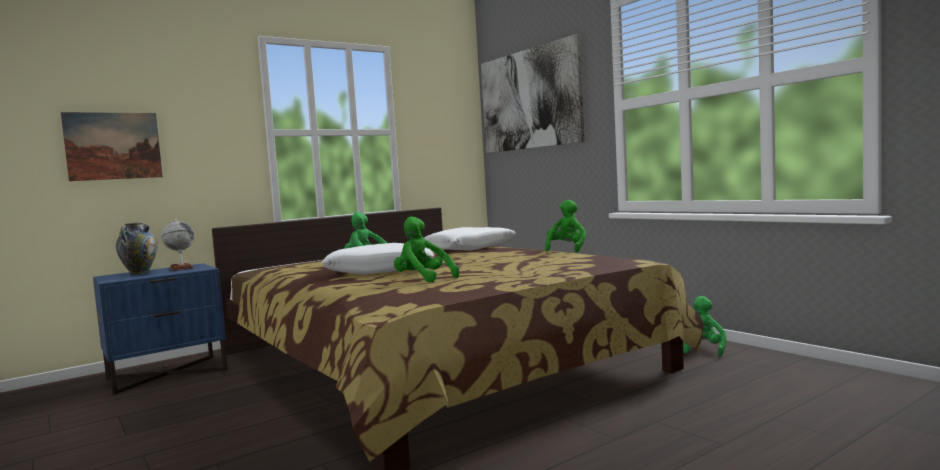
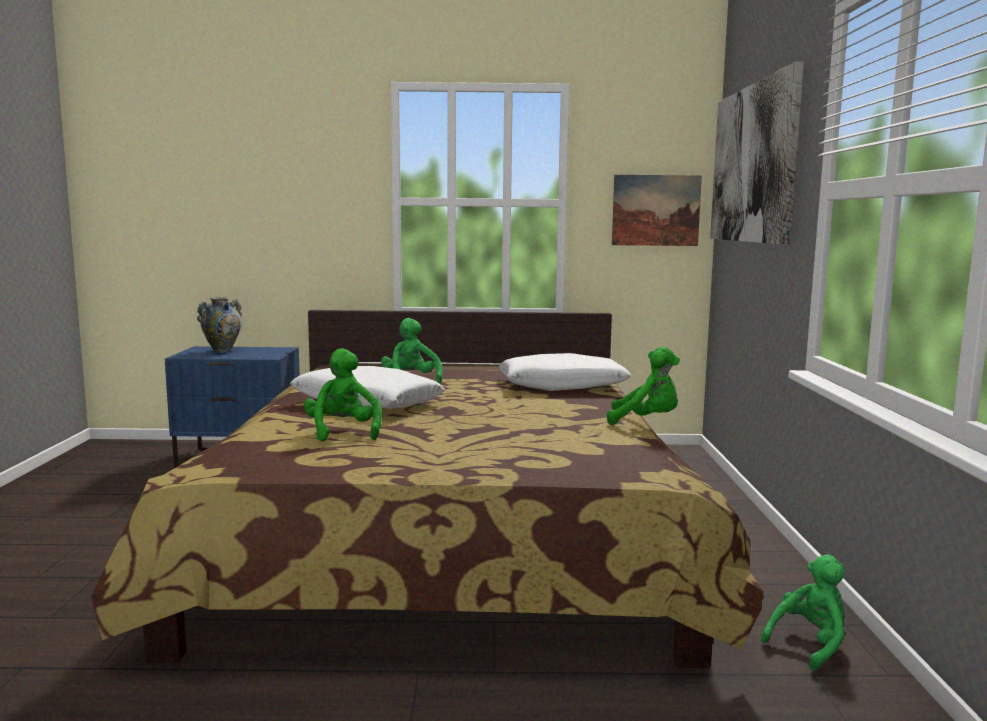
camera: 35 degrees right, 5 degrees up
(113, 146) = (230, 212): picture -> picture (656, 210)
(181, 268) = (262, 351): globe -> none
(567, 249) = (646, 421): green plush toy -> green plush toy turned 45 degrees clockwise

